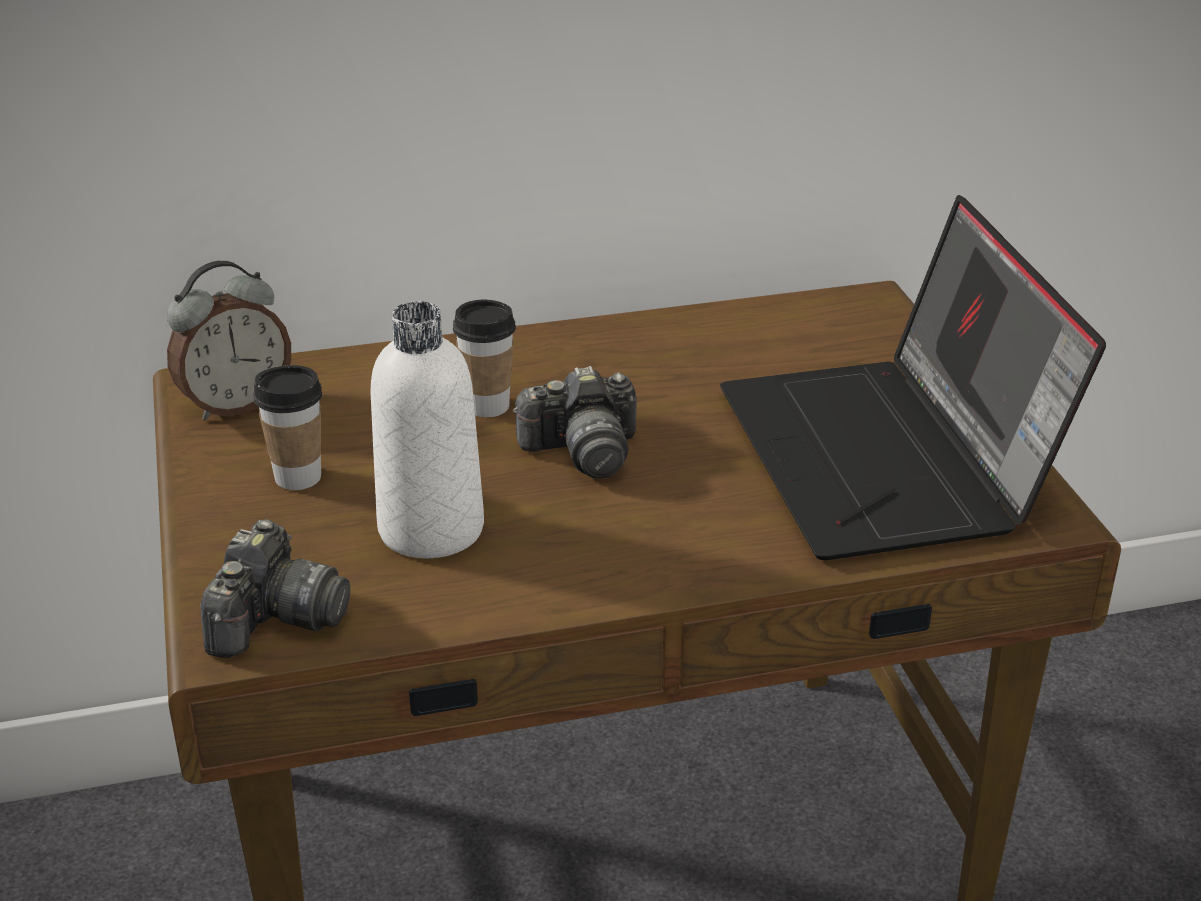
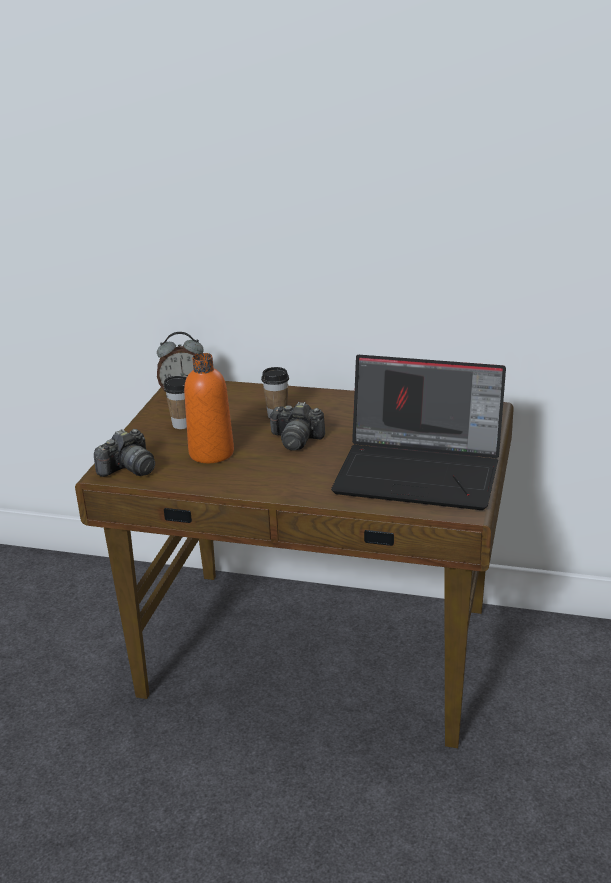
camera: 30 degrees right, 5 degrees down
(431, 529) = (211, 453): white bottle -> orange bottle
(890, 460) = (421, 472): laptop -> laptop turned 90 degrees counterclockwise

